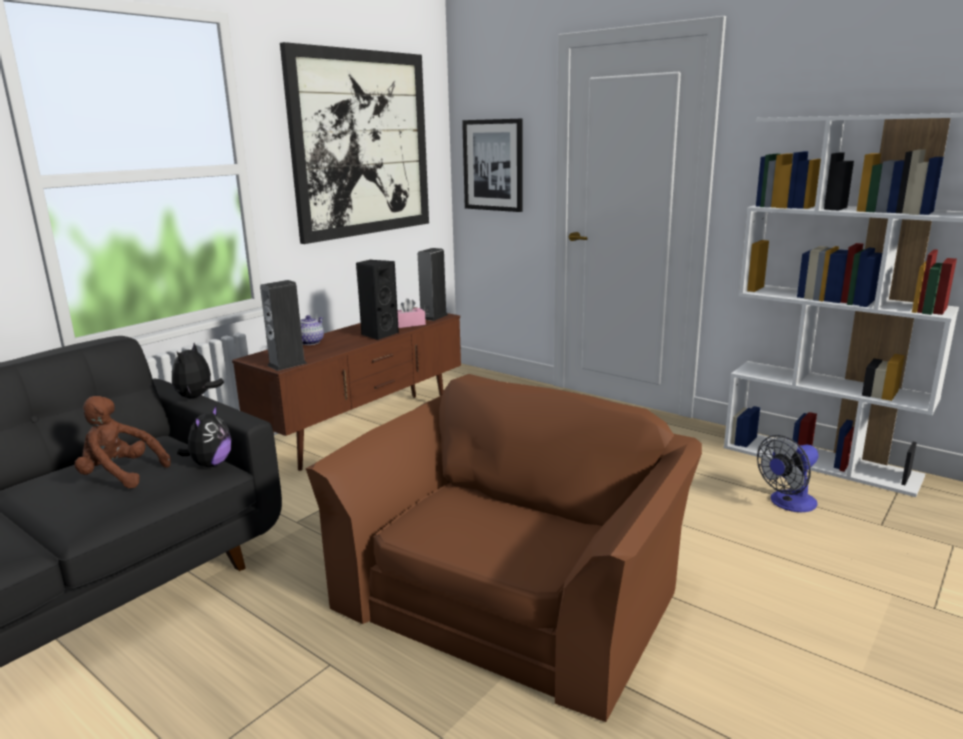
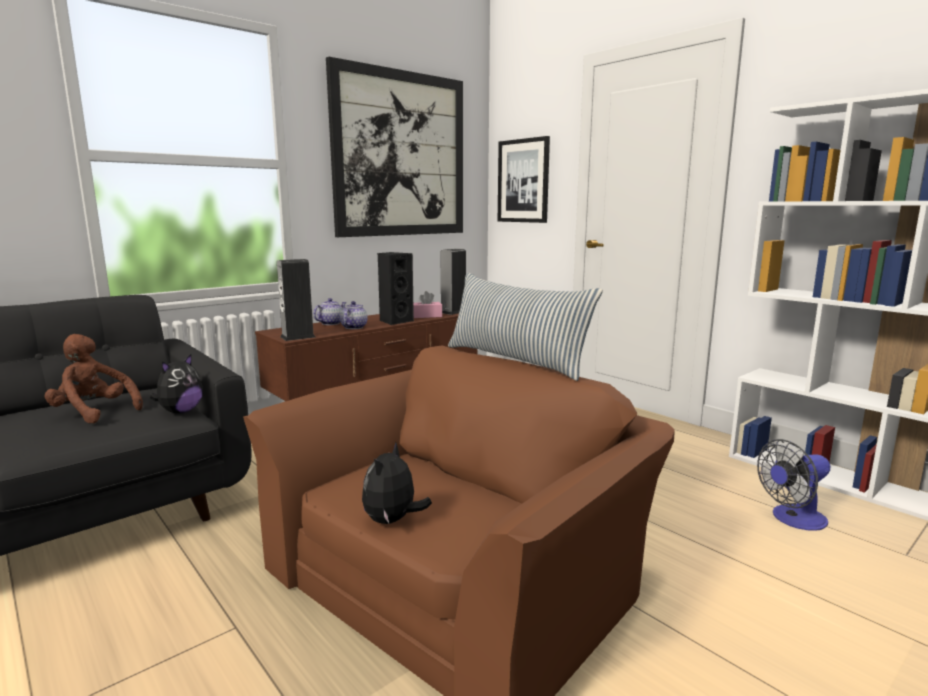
camera: 10 degrees right, 5 degrees down
(197, 397) = (195, 353): plush toy -> plush toy (392, 520)
(339, 346) = (354, 327): none -> teapot
(552, 388) = (515, 360): none -> pillow

